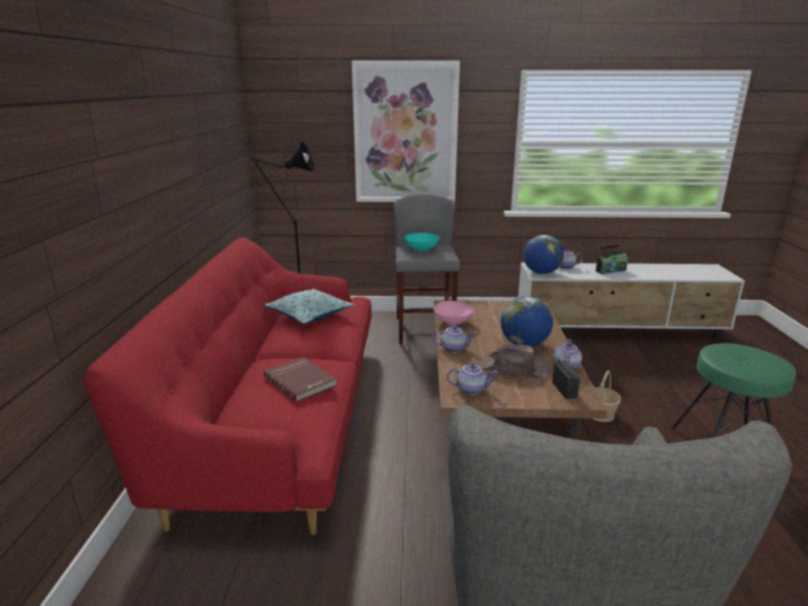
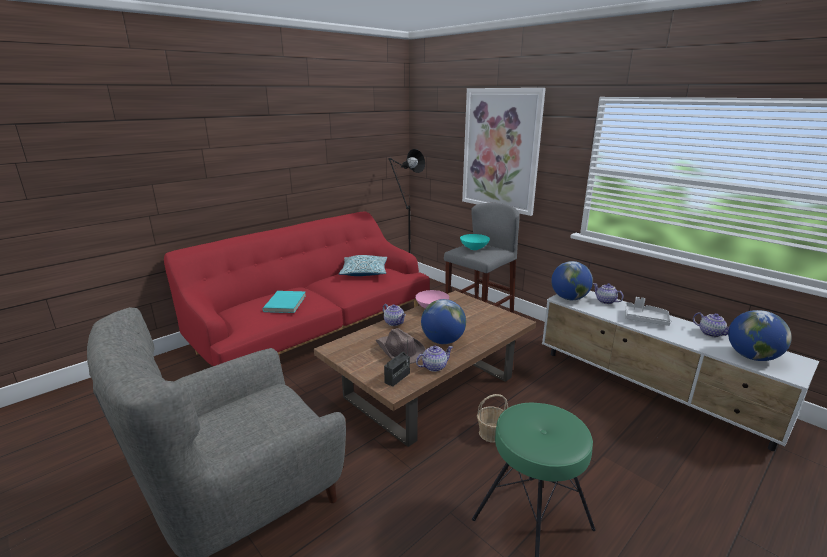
camera: 45 degrees right, 0 degrees up
(301, 381) = (286, 303): red book -> turquoise book
(471, 389) = (348, 348): teapot -> teapot (711, 333)
(610, 270) = (645, 319): radio -> grey tray
(696, 273) = (751, 357): none -> globe

